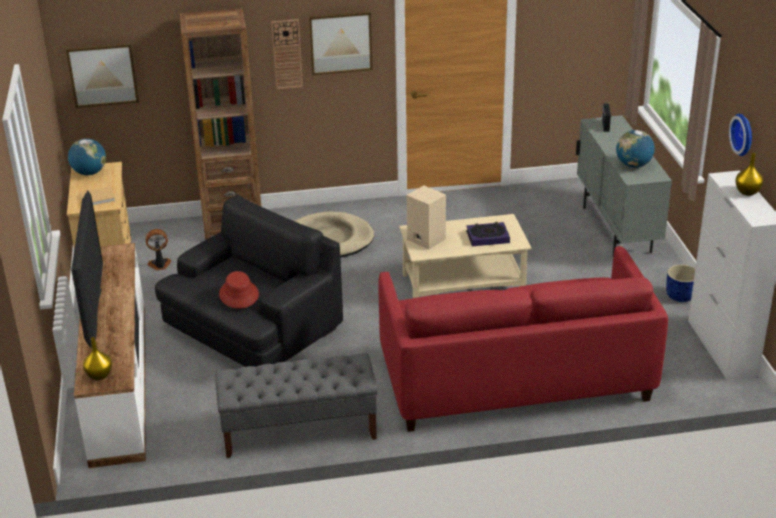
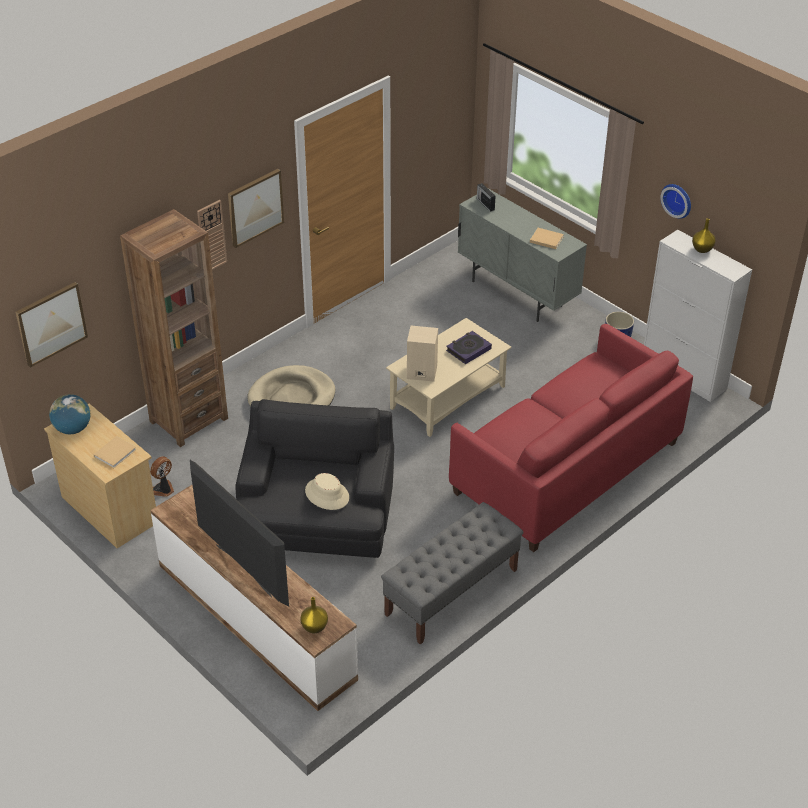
camera: 35 degrees left, 10 degrees up
(239, 294) = (327, 494): red hat -> beige hat
(633, 165) = (545, 239): globe -> beige book

